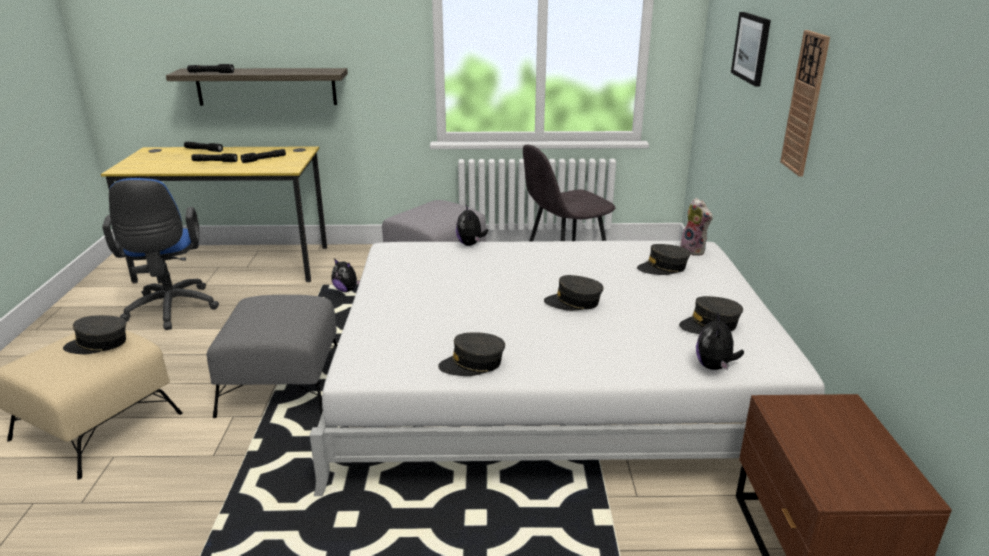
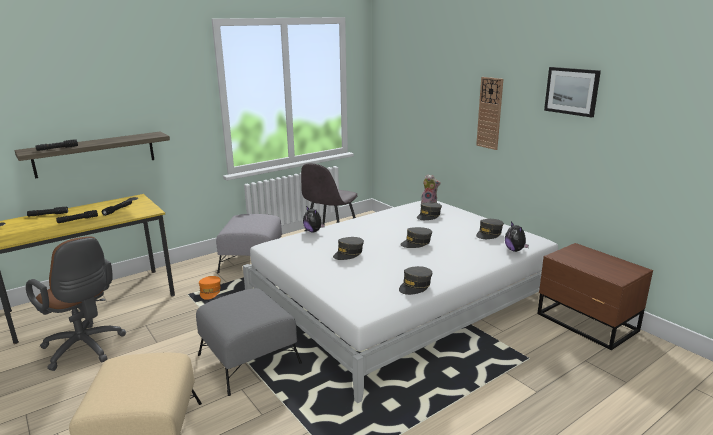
camera: 35 degrees left, 5 degrees down
(98, 344) = (145, 367): grey cap -> grey cap (348, 253)
(171, 310) = (85, 349): blue office chair -> brown office chair
(346, 290) = (210, 292): plush toy -> orange cap
(752, 48) = (429, 89): picture -> picture (572, 91)

